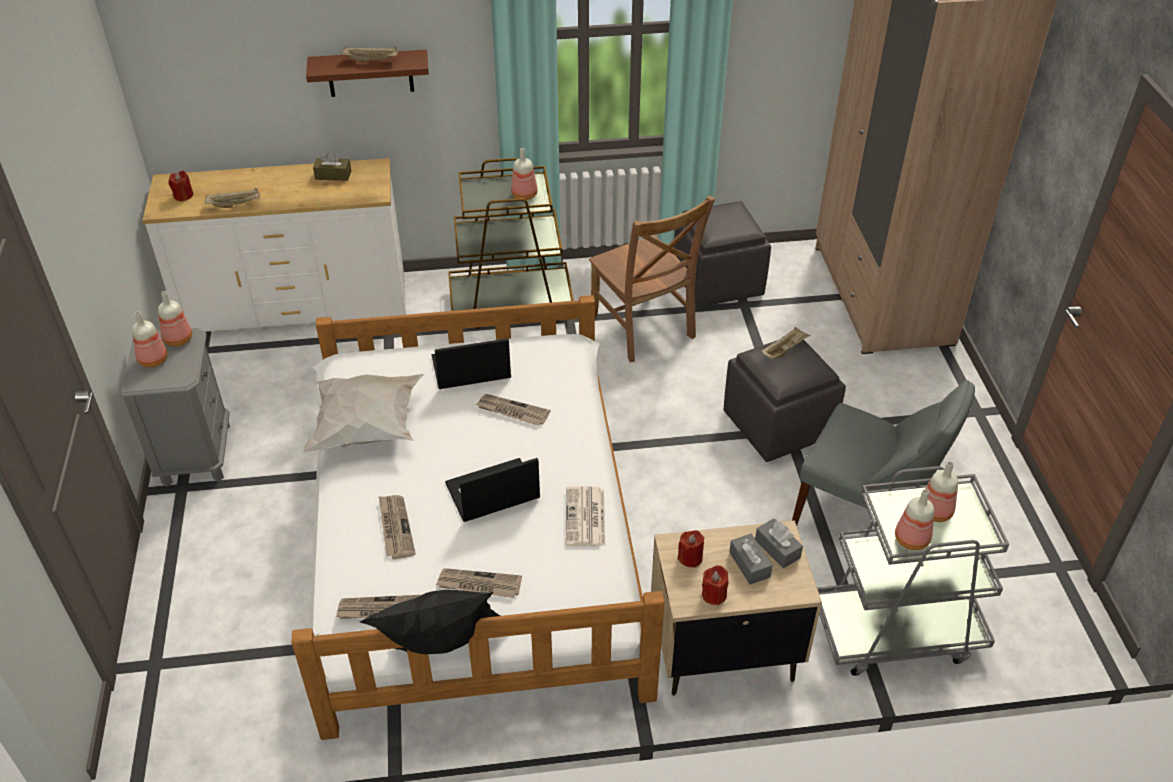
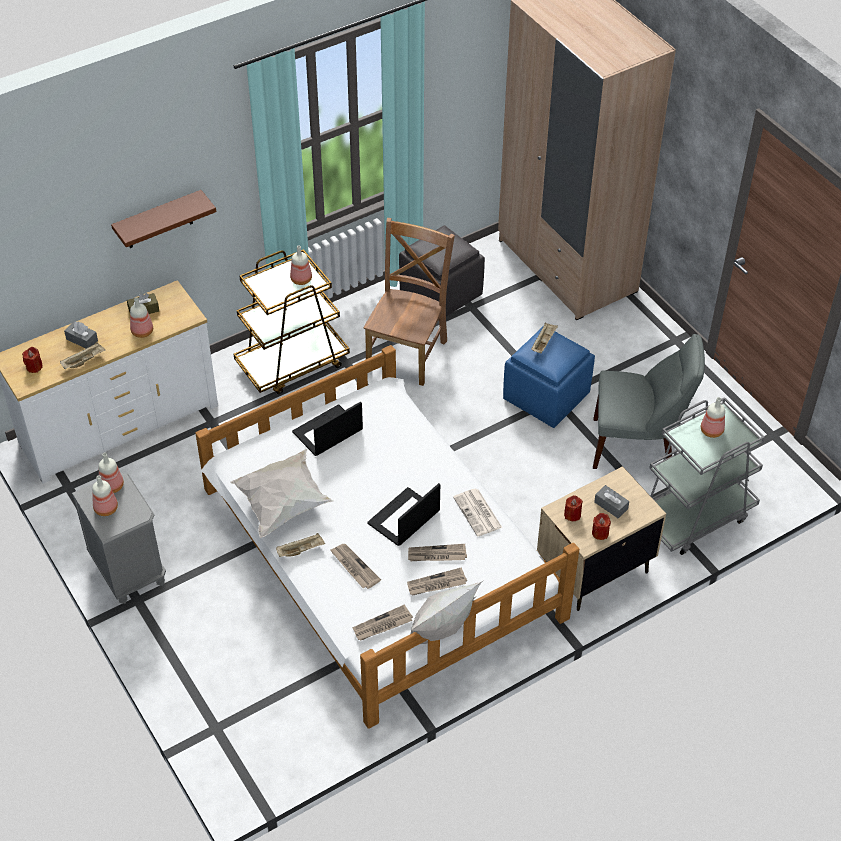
camera: 25 degrees left, 5 degrees up
(372, 61) = (166, 213): beige tray -> beige tray (301, 550)
(445, 653) = (442, 636): black pillow -> white pillow
(512, 411) = (379, 454): newspaper -> newspaper (437, 555)
(644, 329) = (408, 352): brown chair -> brown chair turned 105 degrees counterclockwise
(777, 549) = (622, 489): grey tissue box -> grey tissue box (82, 340)
(779, 425) = (547, 396): grey ottoman -> blue ottoman
(911, 538) = (706, 453): bottle -> bottle (142, 331)

